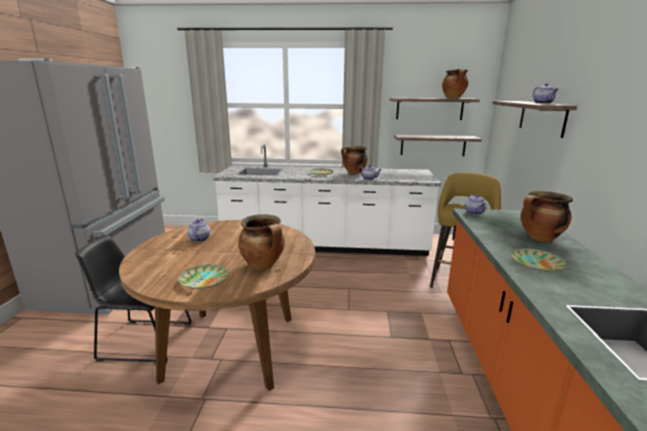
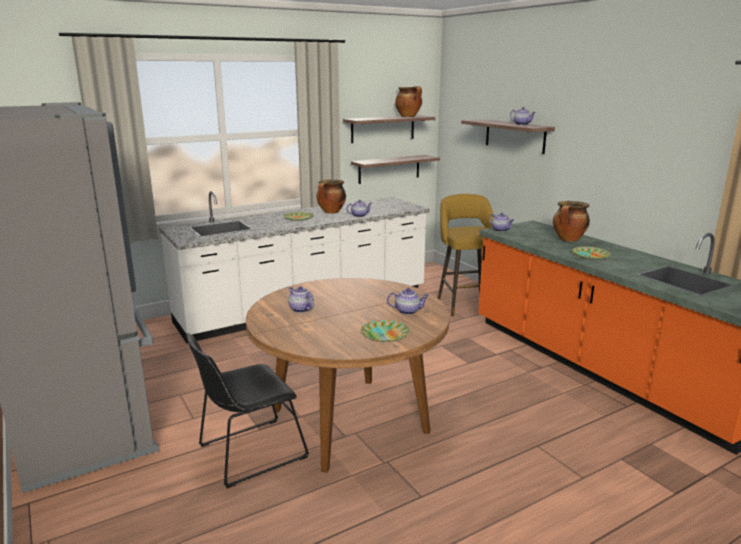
camera: 35 degrees left, 0 degrees up
(264, 265) = (408, 311): cooking pot -> teapot

